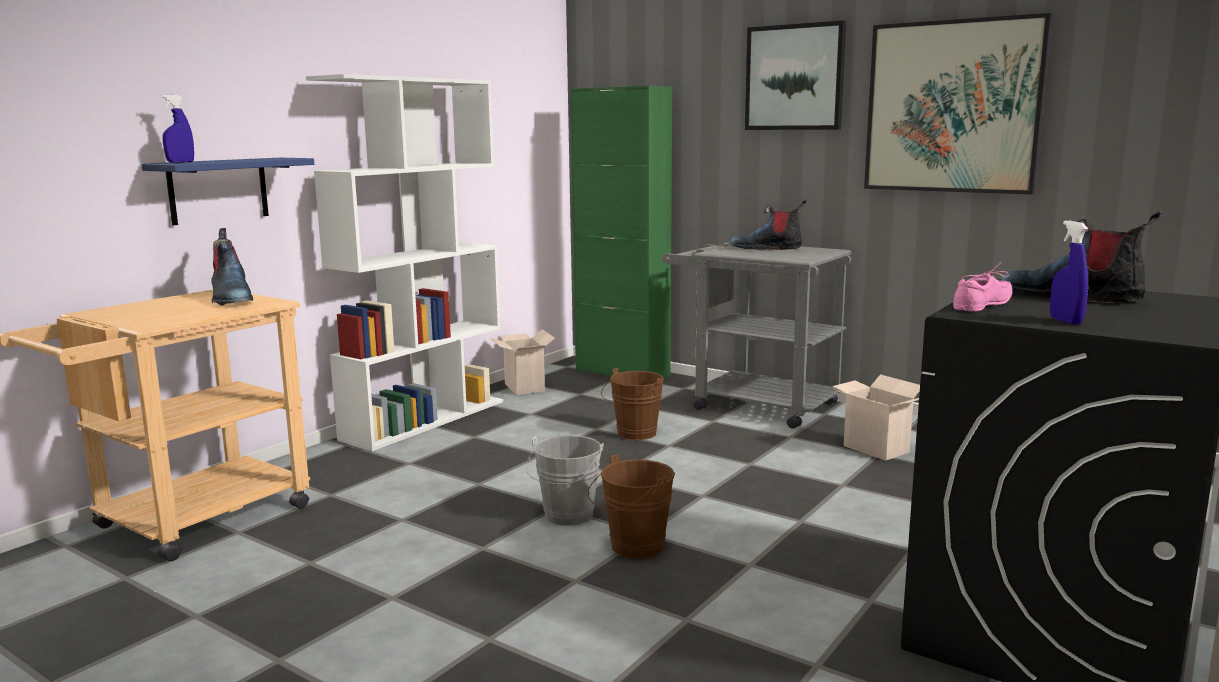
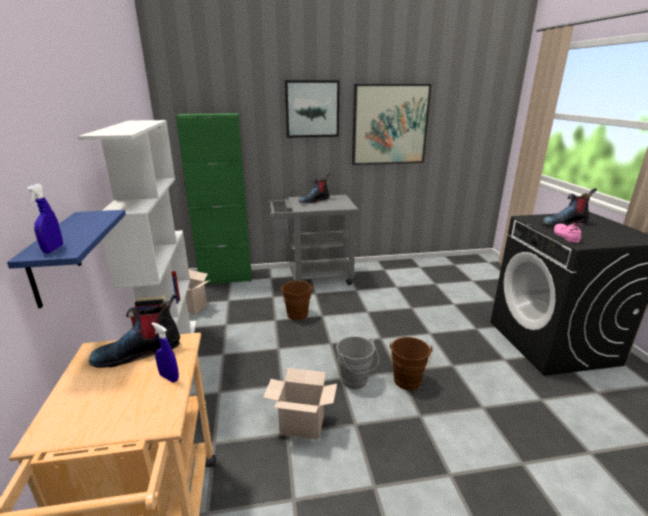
camera: 45 degrees left, 10 degrees up
(231, 299) = (139, 352): boot -> boot turned 135 degrees clockwise
(873, 449) = (391, 284): cardboard box -> cardboard box (300, 426)
(1065, 321) = (607, 240): blue spray bottle -> blue spray bottle (169, 377)

